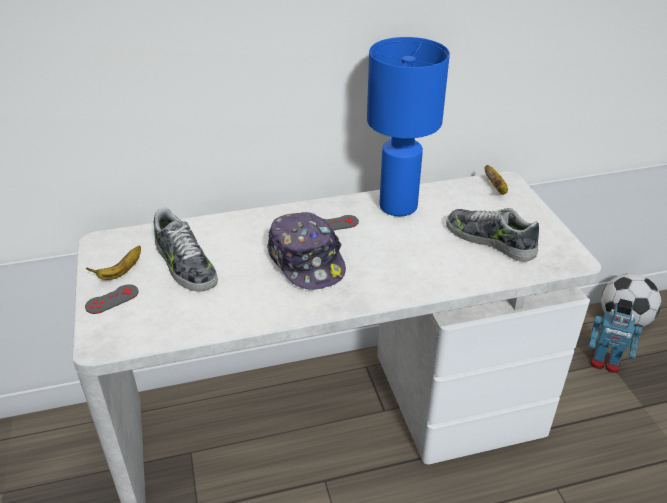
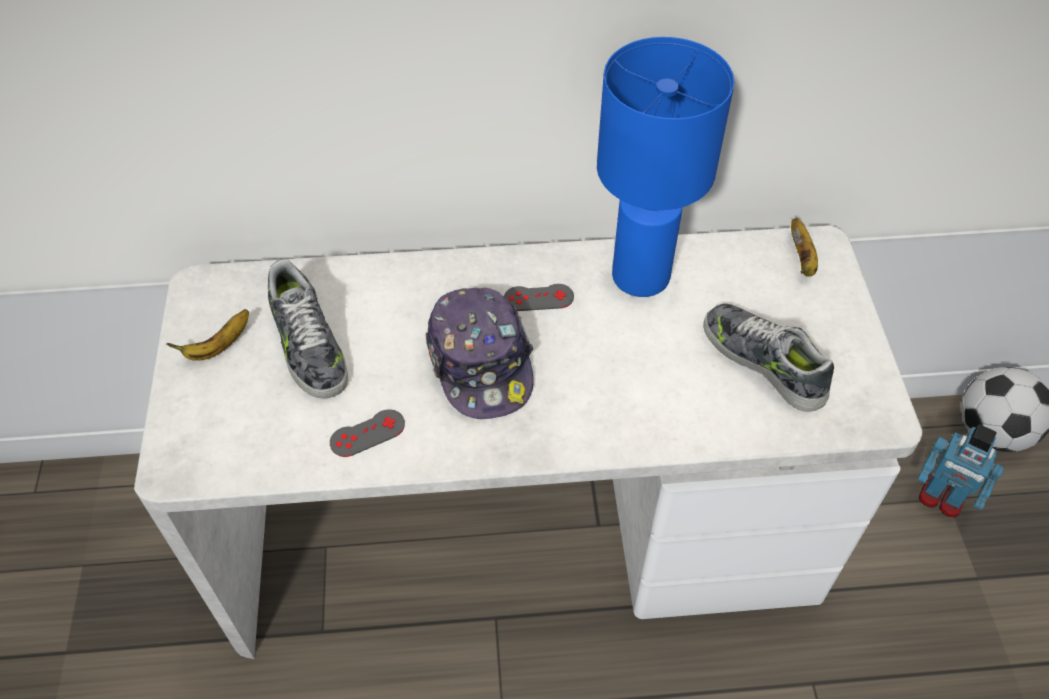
camera: 10 degrees right, 15 degrees up
(112, 299) = (199, 393): grey game controller -> grey game controller (367, 433)

